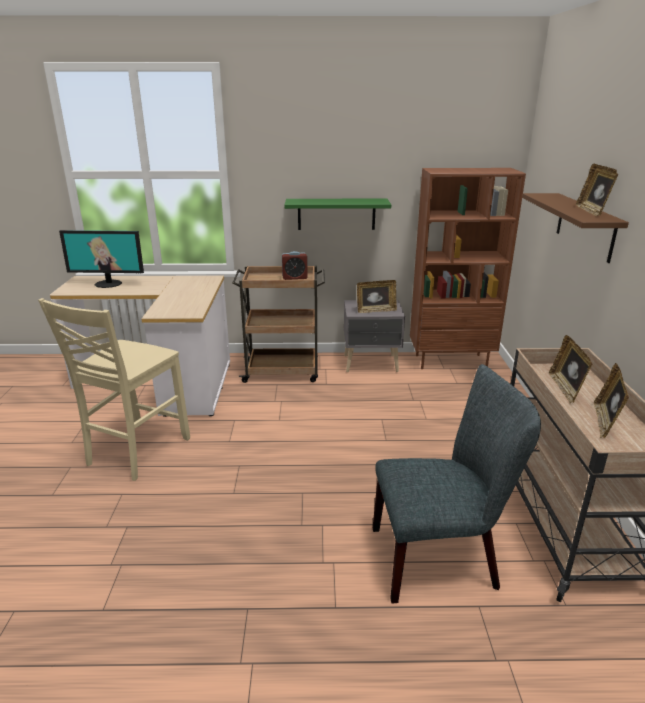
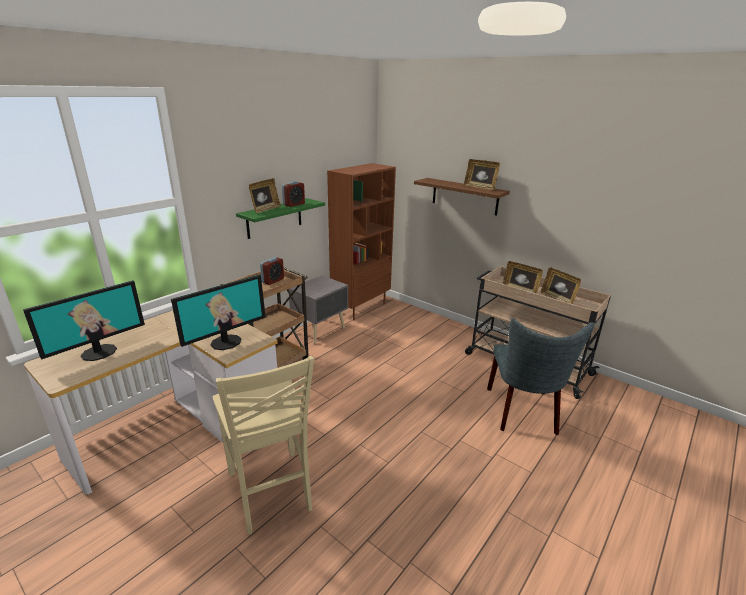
camera: 50 degrees left, 0 degrees up
(172, 306) = (226, 342): none -> monitor
(354, 201) = (294, 204): none -> alarm clock
(376, 310) = (324, 287): picture frame -> picture frame (265, 209)
(441, 557) = (523, 413): grey chair -> grey chair turned 150 degrees clockwise

